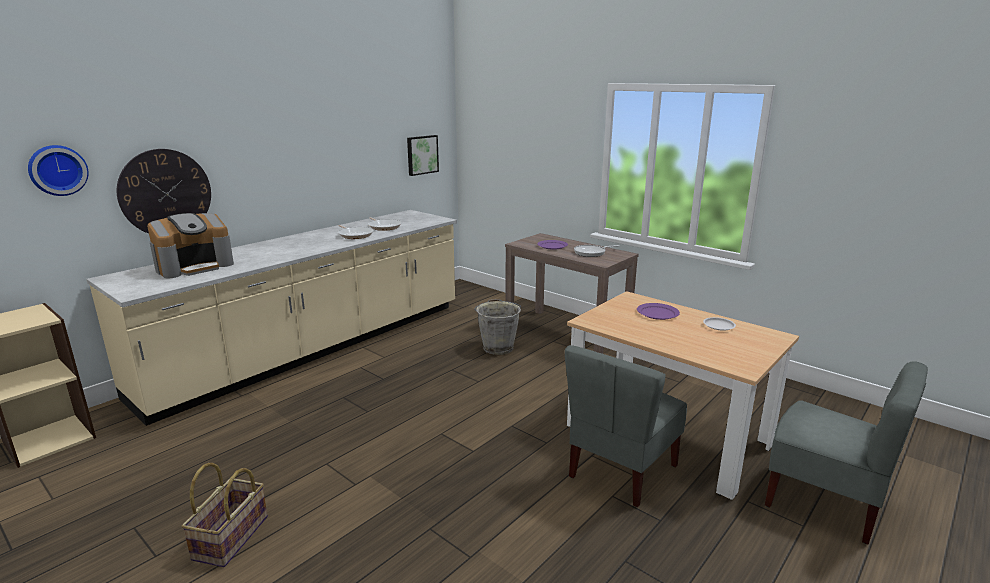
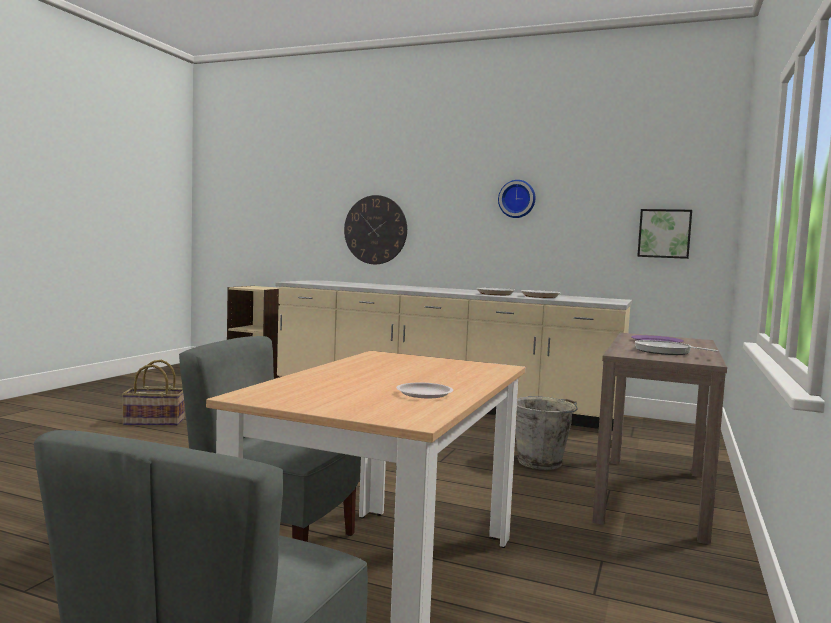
camera: 70 degrees right, 15 degrees down
(57, 170) = (318, 203): wall clock -> wall clock (517, 199)
(195, 266) = (357, 284): coffee machine -> none
(657, 313) = (444, 373): purple plate -> none

